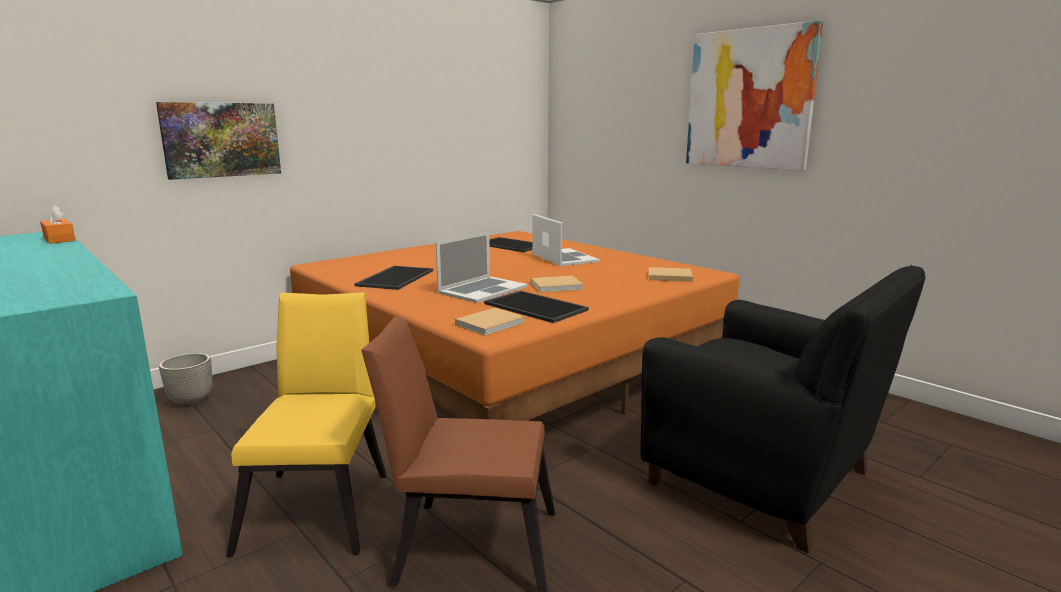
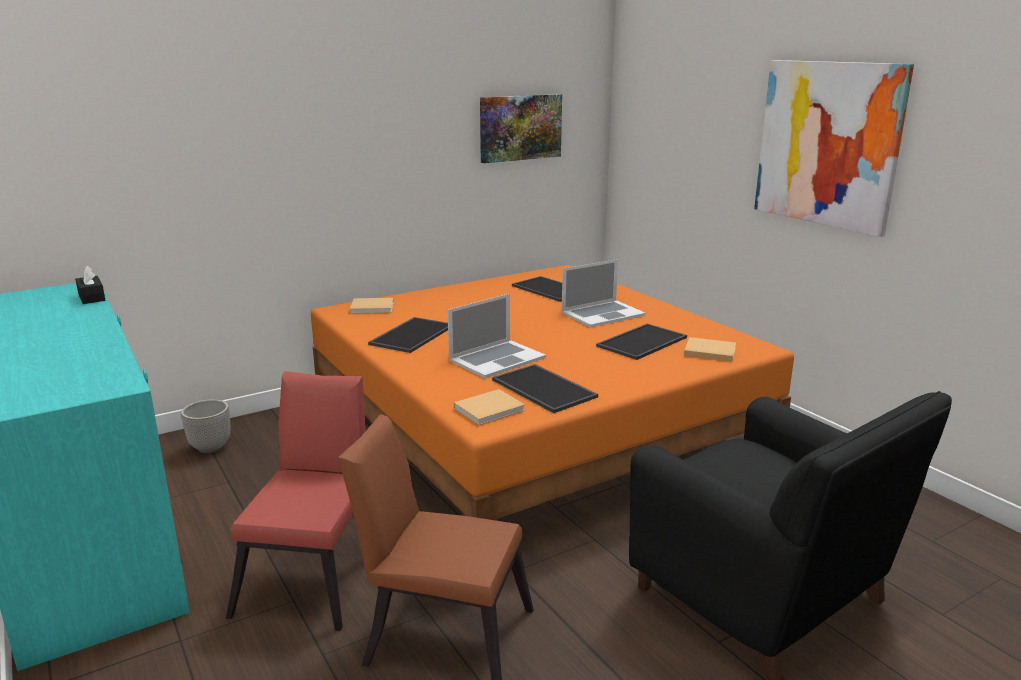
camera: 10 degrees right, 5 degrees up
(59, 239) = (91, 297): orange tissue box -> black tissue box
(221, 139) = (243, 182): picture -> picture (520, 127)
(321, 504) = (315, 575): yellow chair -> red chair
(558, 286) = (579, 358): beige book -> beige book (373, 307)
(564, 258) = (602, 314): laptop -> laptop turned 75 degrees clockwise
(609, 273) = (642, 342): none -> tray

